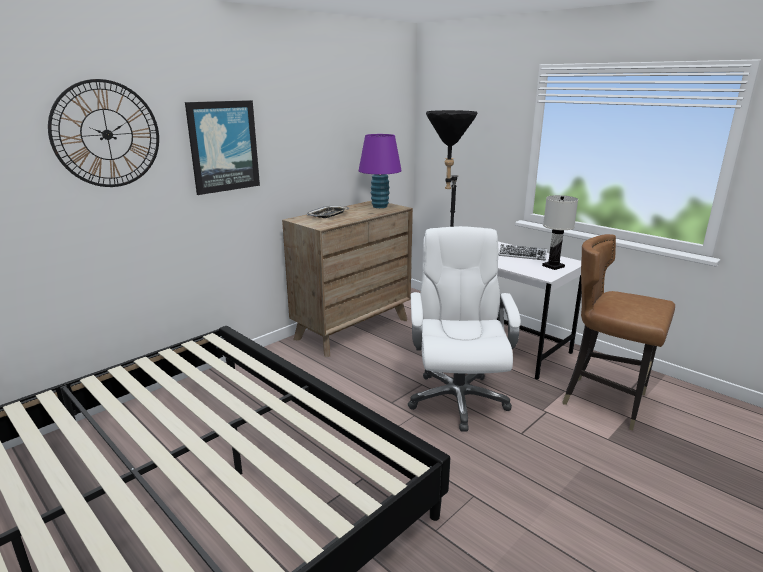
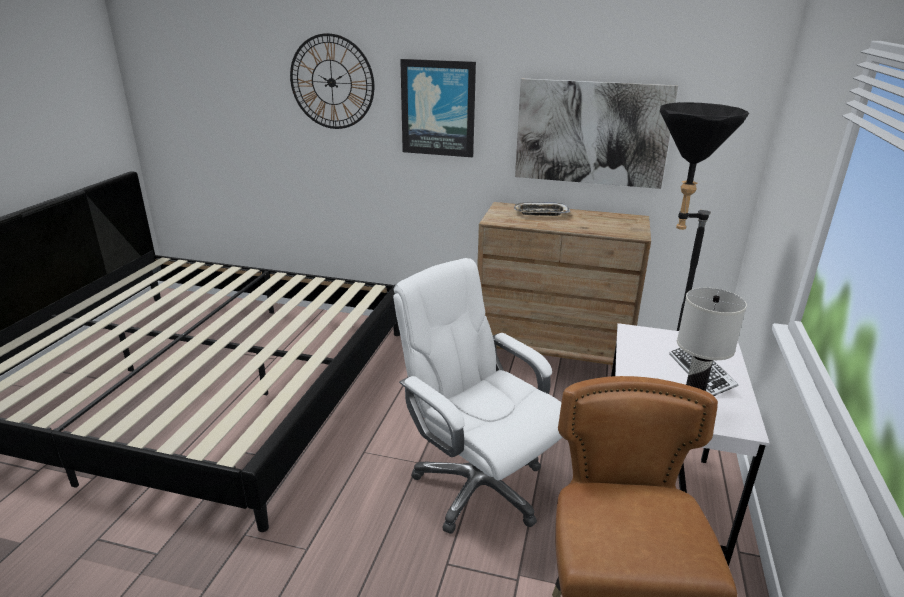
camera: 60 degrees right, 5 degrees up
(333, 148) = (591, 133): none -> picture
(380, 206) = (621, 225): purple table lamp -> none
(457, 398) = (478, 485): white office chair -> white office chair turned 105 degrees counterclockwise

